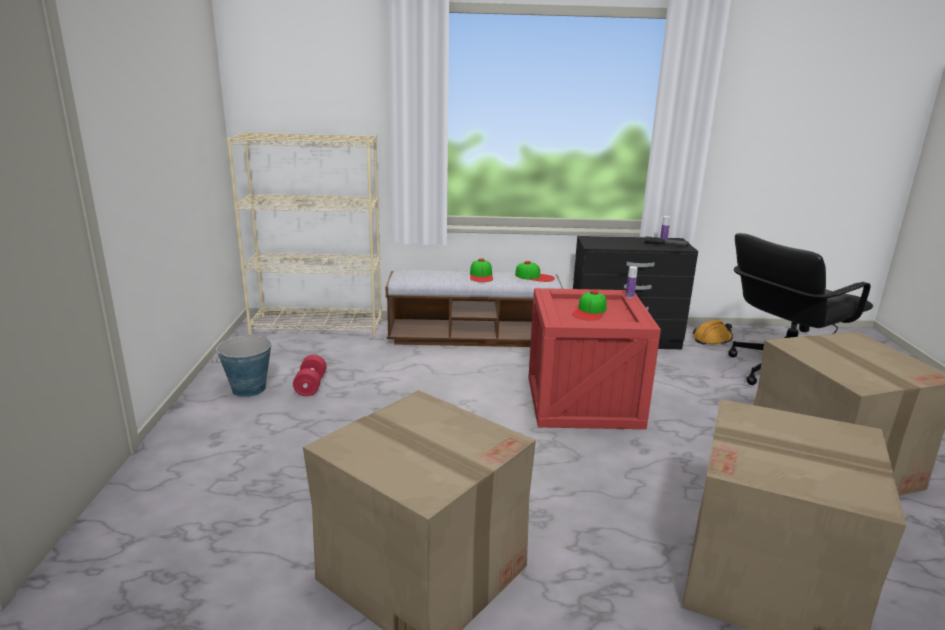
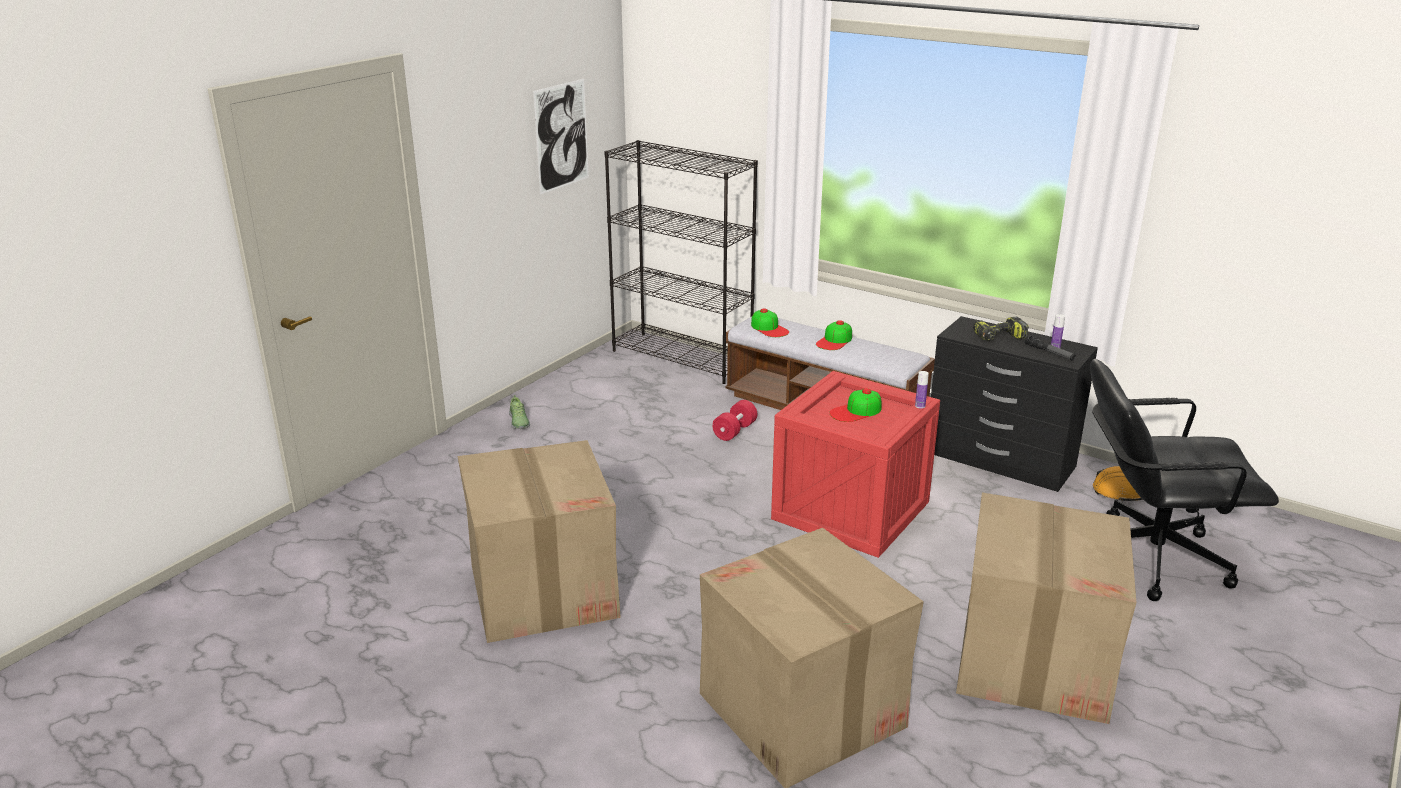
camera: 35 degrees right, 5 degrees up
(189, 120) = (561, 136): none -> picture
(217, 416) = (518, 422): none -> shoe
(248, 389) = (563, 405): bucket -> none
(311, 386) = (615, 417): red dumbbell -> red dumbbell (734, 431)
(318, 326) = (682, 358): beige bookcase -> black bookcase
(534, 276) = (893, 355): cap -> cap (769, 328)
(623, 243) = (999, 337): none -> power drill

